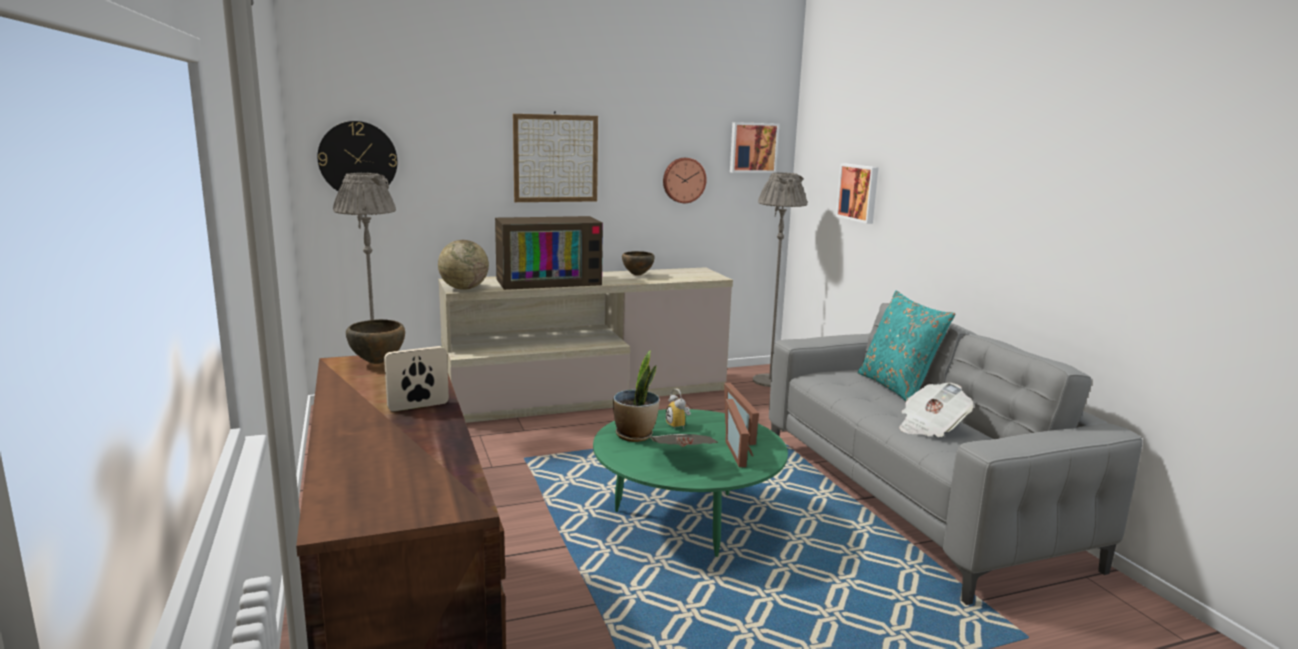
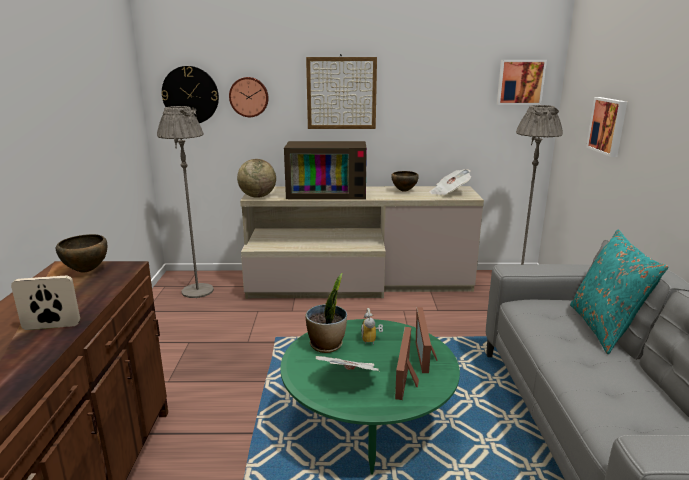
camera: 20 degrees right, 5 degrees up
(683, 180) = (453, 111): wall clock -> wall clock (249, 97)
(930, 427) = (614, 388): newspaper -> newspaper (449, 193)

